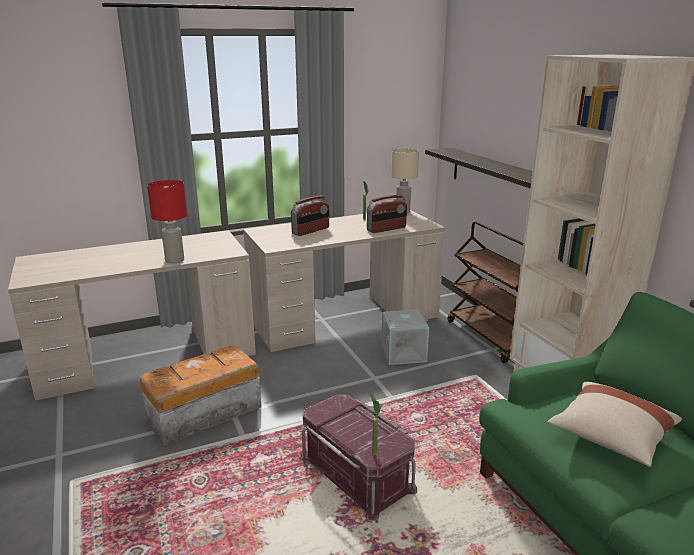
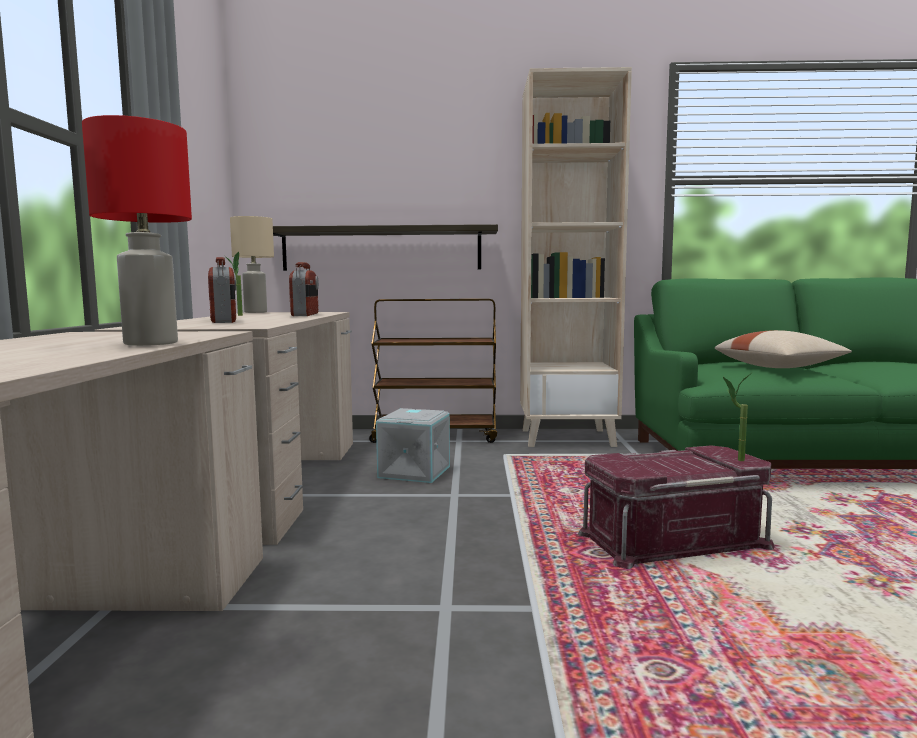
camera: 65 degrees left, 15 degrees down
(202, 414) = (419, 641): storage box -> none

